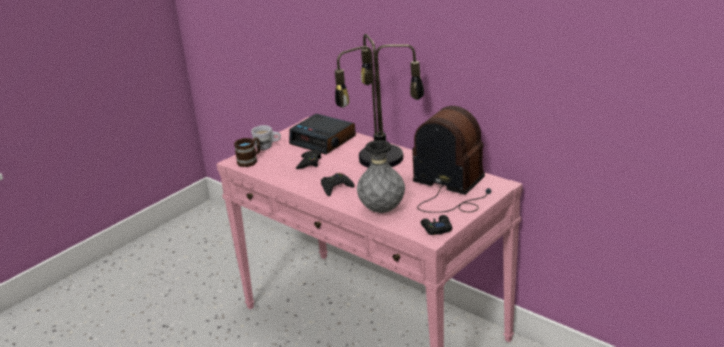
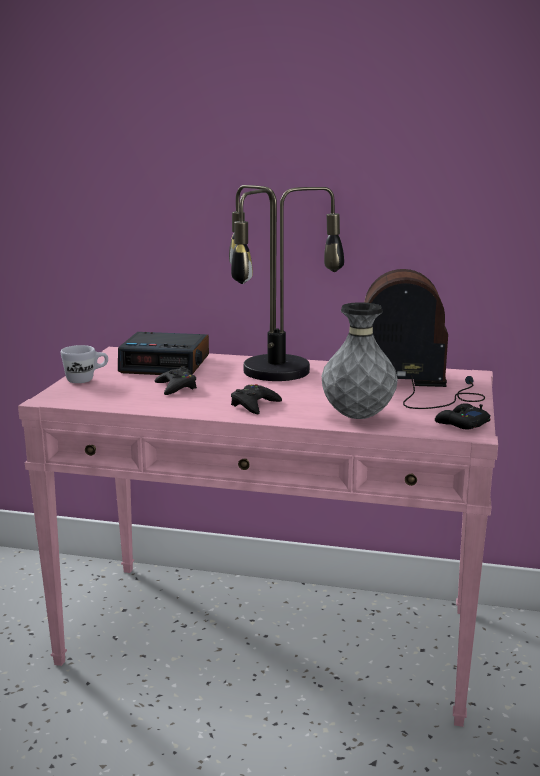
camera: 30 degrees left, 10 degrees down
(250, 160) = (75, 395): brown mug -> none

